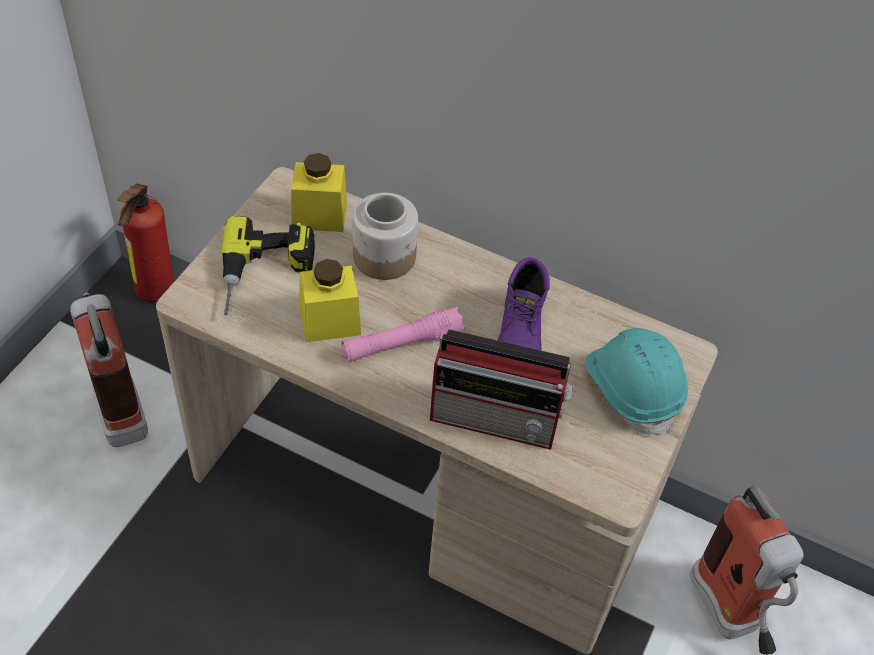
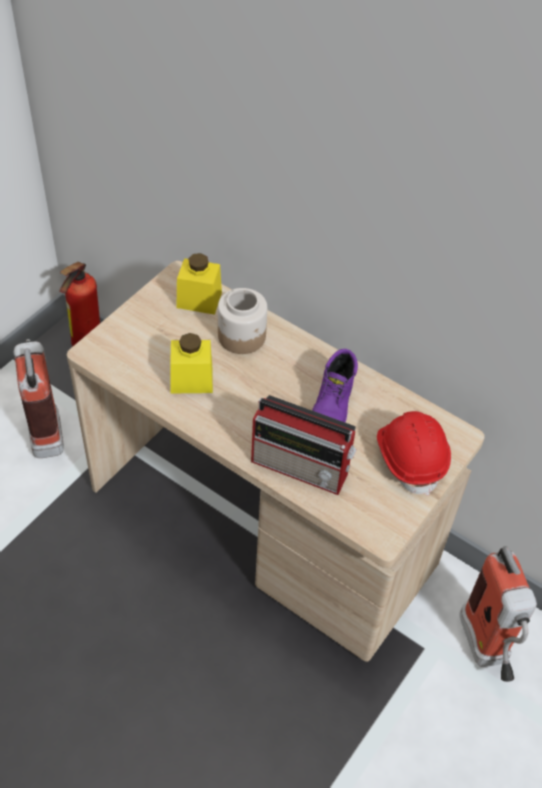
camera: 10 degrees right, 0 degrees up
(266, 275) = (151, 340): power drill -> none
(402, 344) = (241, 403): pink flashlight -> none
(632, 389) = (410, 458): turquoise hard hat -> red hard hat

